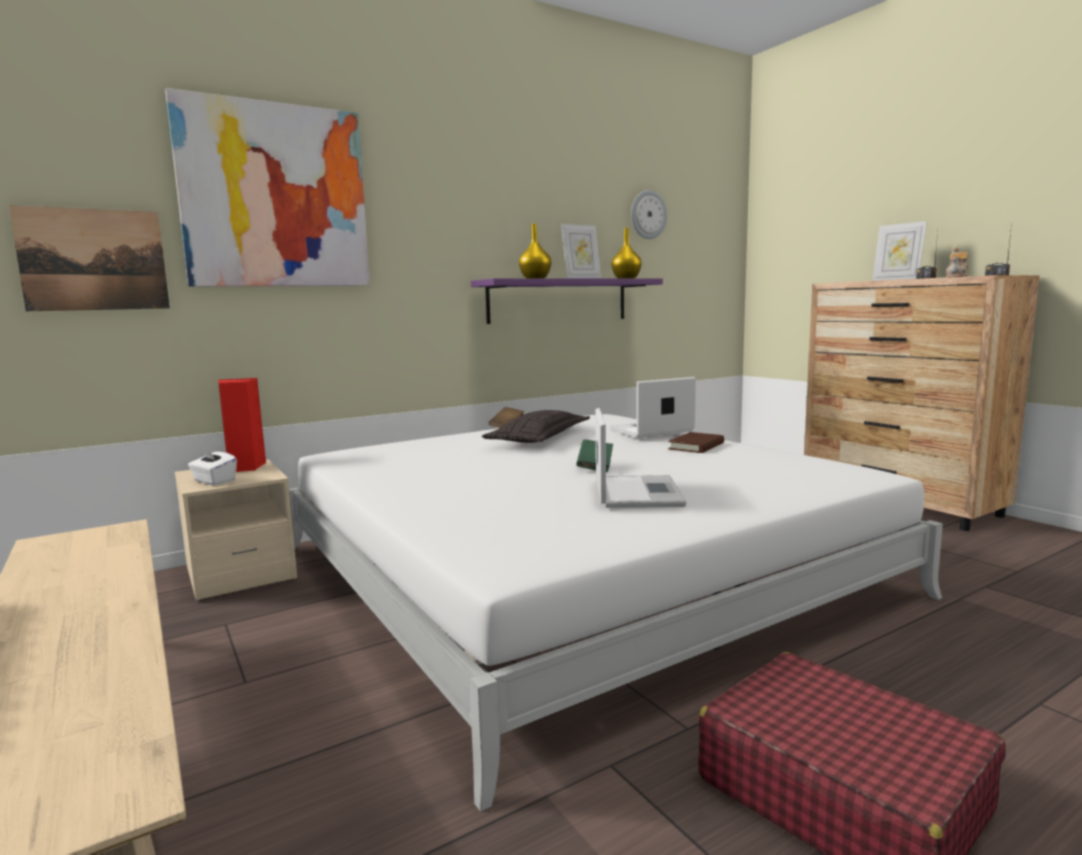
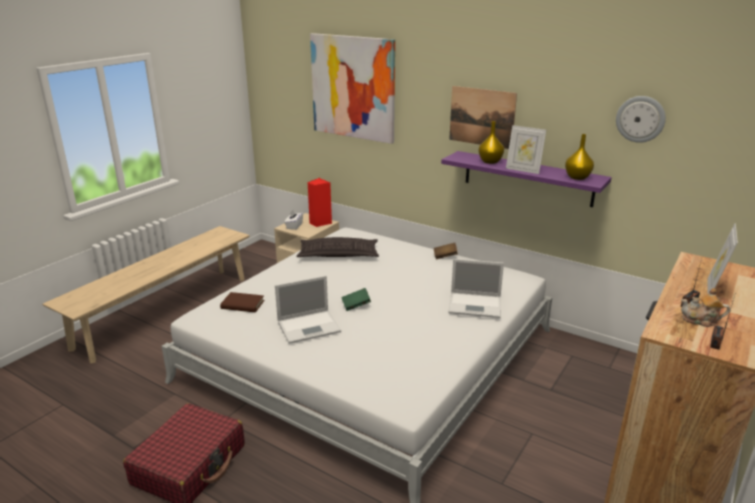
camera: 65 degrees right, 15 degrees up
(94, 260) = (287, 112): picture -> picture (481, 117)
(539, 438) = (422, 273): pillow -> pillow (338, 254)
(650, 430) = (476, 305): laptop -> laptop turned 150 degrees clockwise
(696, 446) = (447, 330): brown book -> brown book (242, 305)

